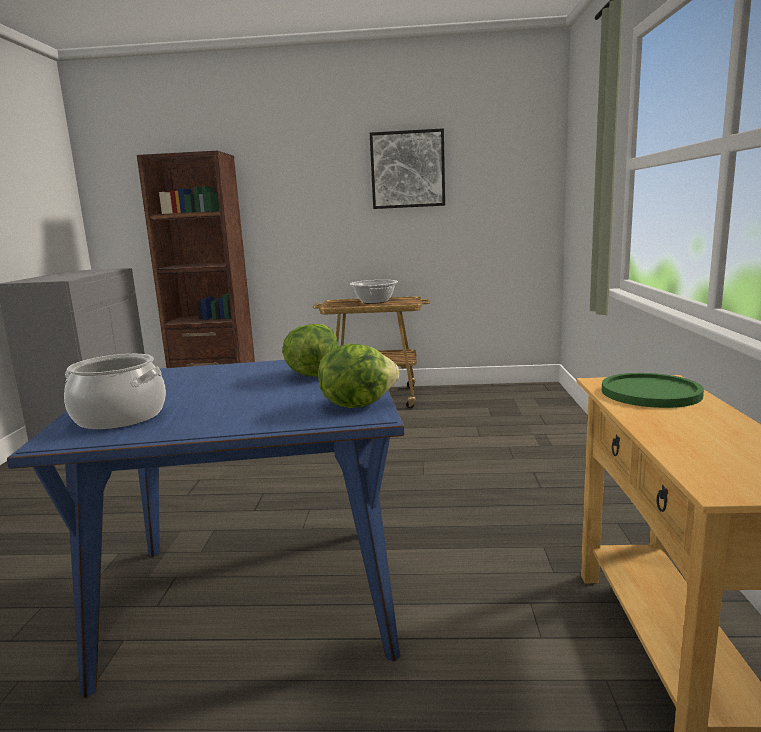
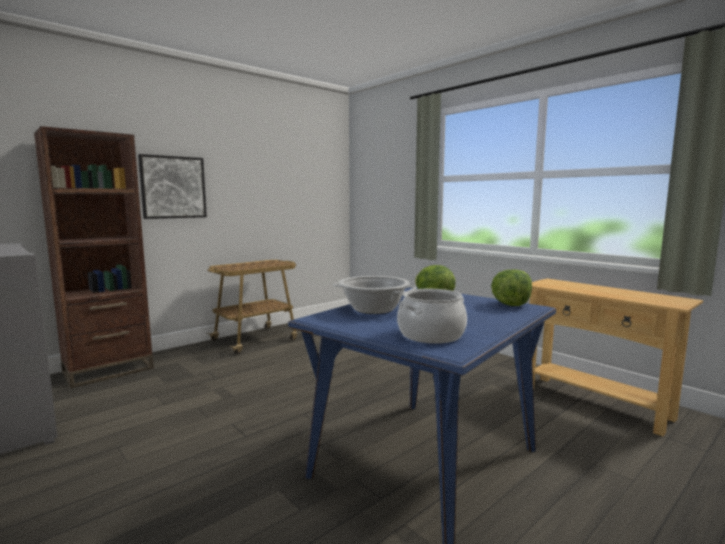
camera: 45 degrees left, 5 degrees down
(375, 301) = (253, 264): cooking pot -> cooking pot (374, 309)
(407, 169) = (262, 168): picture -> picture (173, 187)
(650, 393) = (563, 285): green plate -> none

